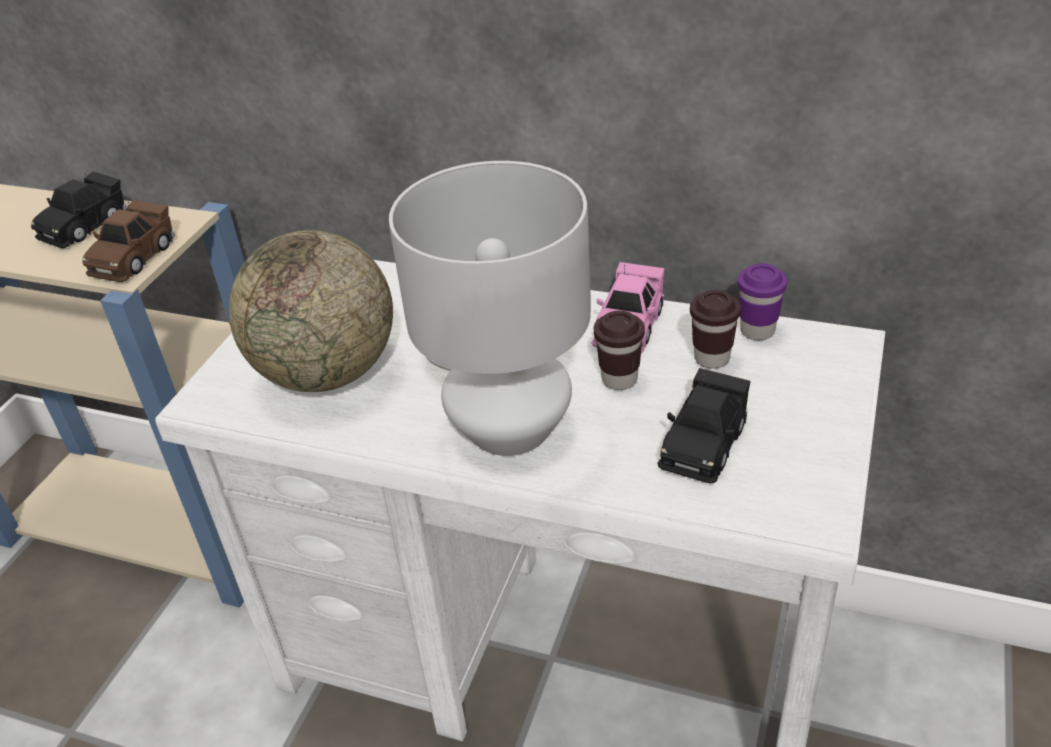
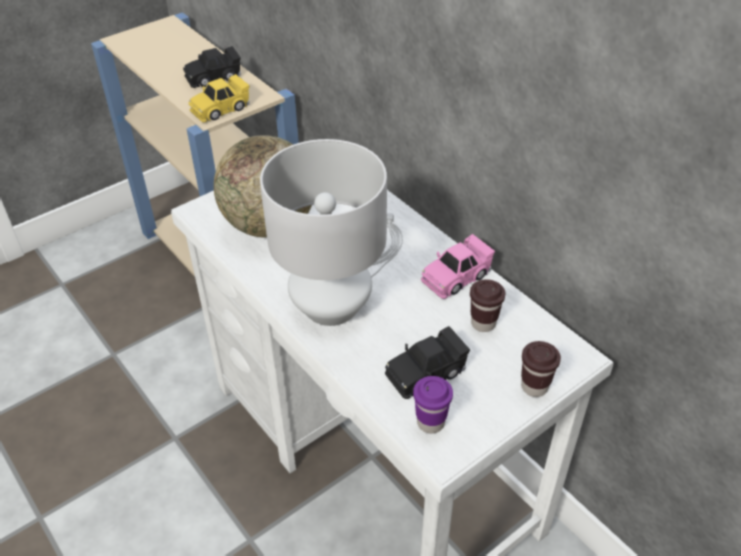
camera: 30 degrees right, 5 degrees up
(133, 258) = (220, 109): brown toy car -> yellow toy car
(619, 379) = (417, 308): brown cup -> brown cup (534, 387)
(757, 331) = (529, 320): purple cup -> purple cup (430, 422)

